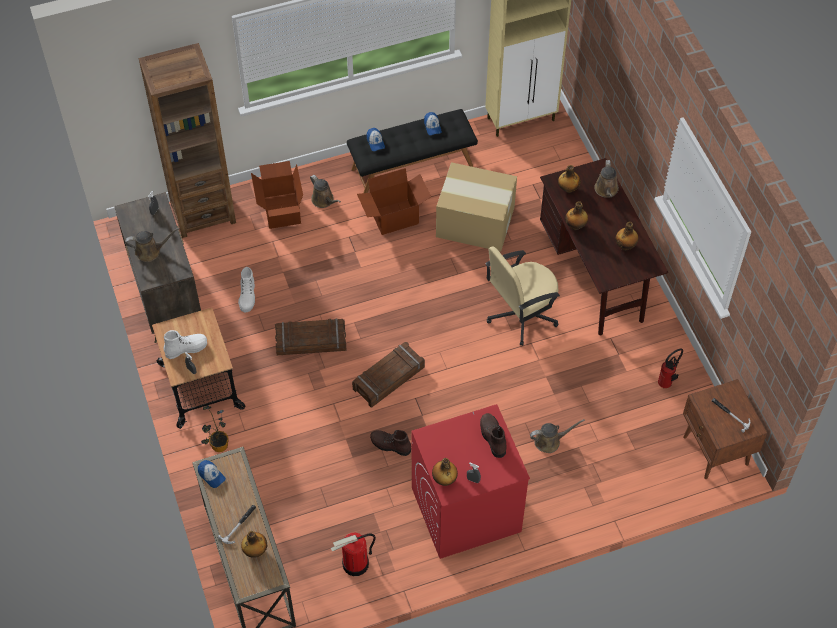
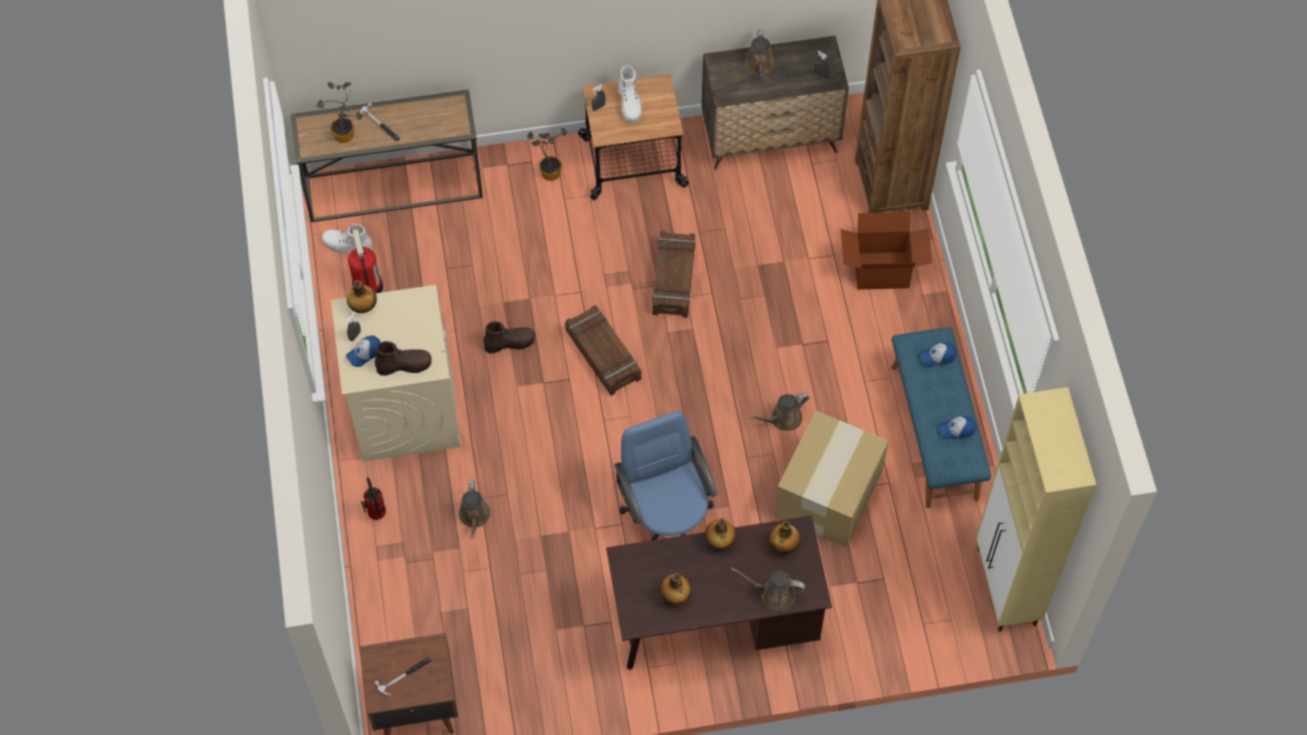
camera: 100 degrees right, 5 degrees up
(211, 475) = (446, 105): cap -> cap (364, 353)
(247, 297) = (752, 219): white boot -> white boot (347, 245)
(255, 550) = (346, 136): bottle -> potted plant
(324, 200) = (891, 320): brown watering can -> brown watering can (783, 419)
(390, 445) = (510, 343): brown boot -> brown boot turned 45 degrees clockwise
(395, 218) = (850, 398): cardboard box -> none
(412, 167) = (935, 432): black bench -> blue bench
(465, 510) = (405, 407): red washing machine -> beige washing machine
(520, 315) = (667, 520): beige office chair -> blue office chair
(667, 383) = (527, 675): fire extinguisher -> fire extinguisher (377, 516)

